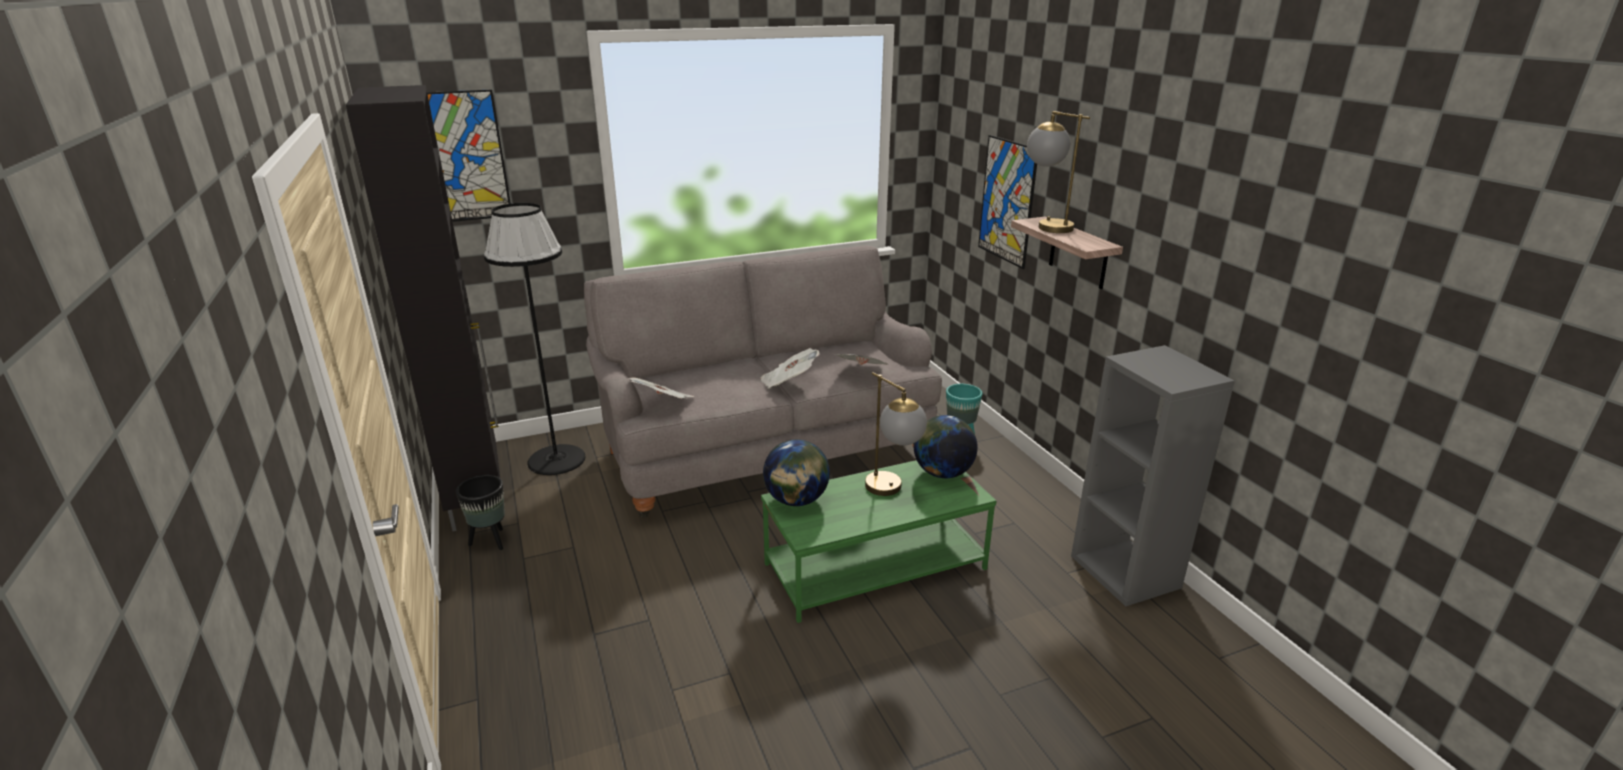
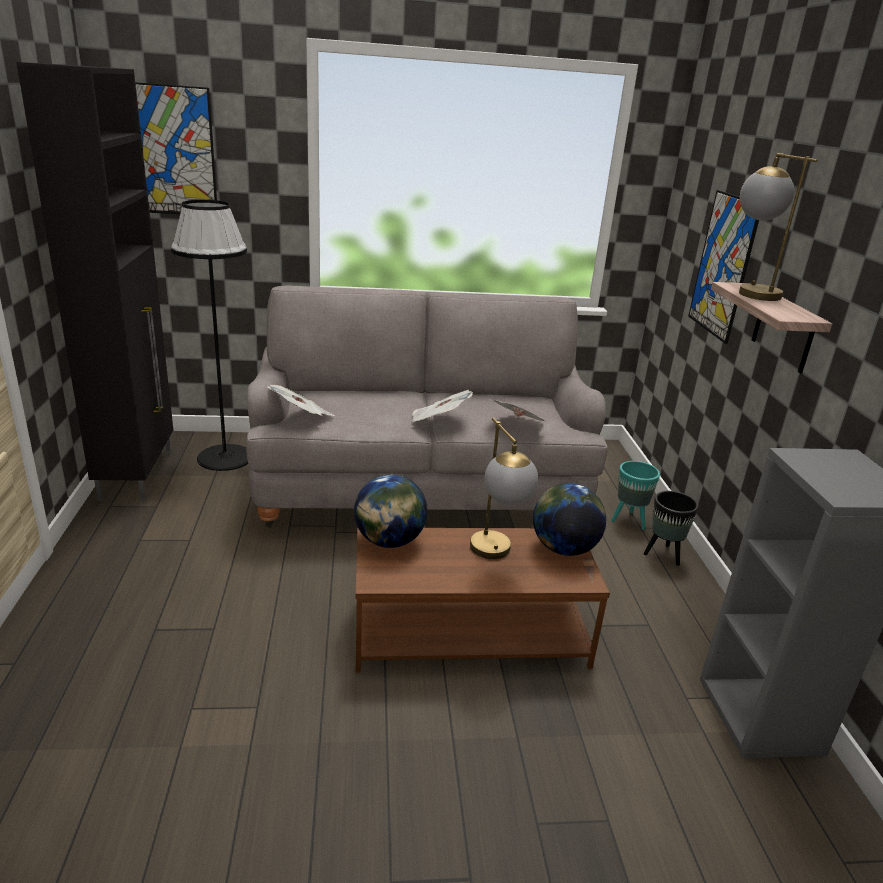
camera: 15 degrees right, 0 degrees up
(491, 541) = (123, 517): black planter -> black planter (663, 555)
(875, 565) = (470, 632): green coffee table -> brown coffee table

